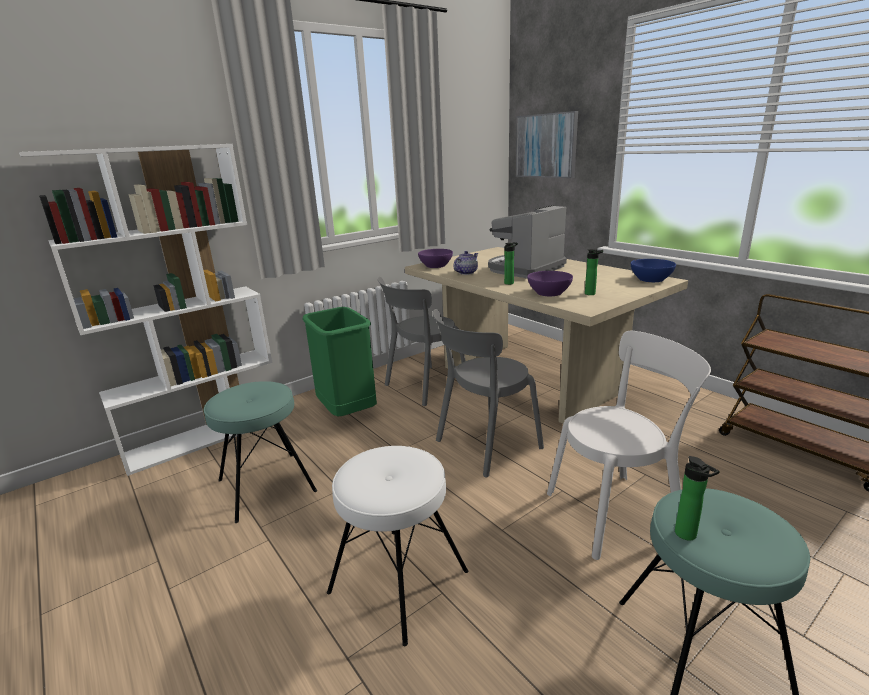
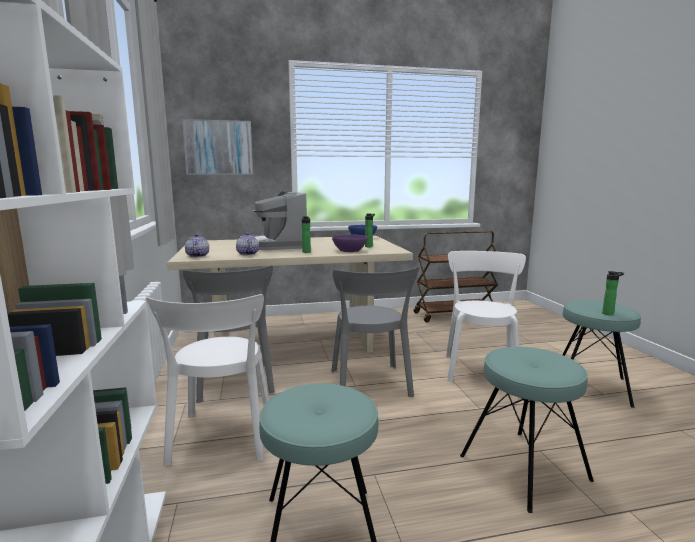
camera: 65 degrees left, 10 degrees down
(346, 412) = (221, 439): green trash can -> white chair
(398, 582) = (524, 468): white stool -> turquoise stool
(435, 265) = (197, 256): purple bowl -> teapot

